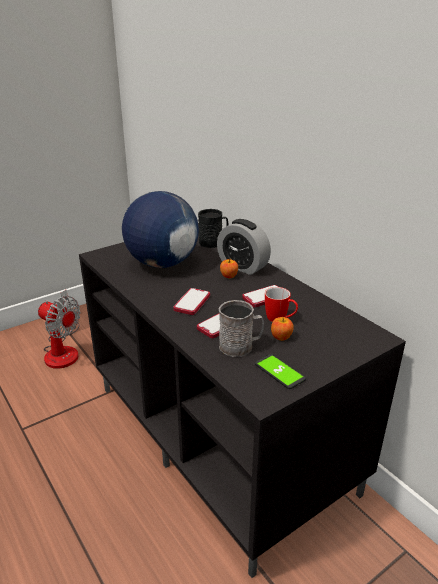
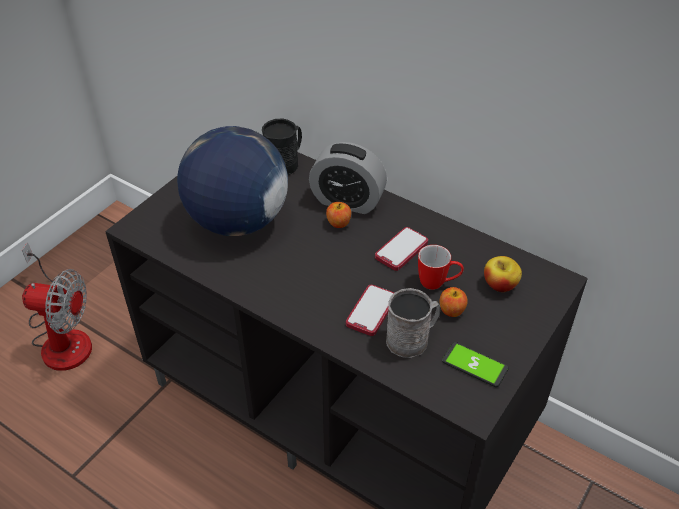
camera: 20 degrees left, 15 degrees up
(192, 302) = (316, 283): phone -> none
(328, 330) = (500, 285): none -> apple

